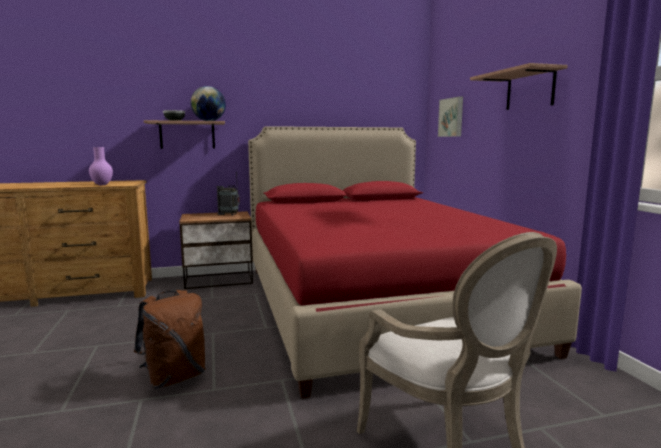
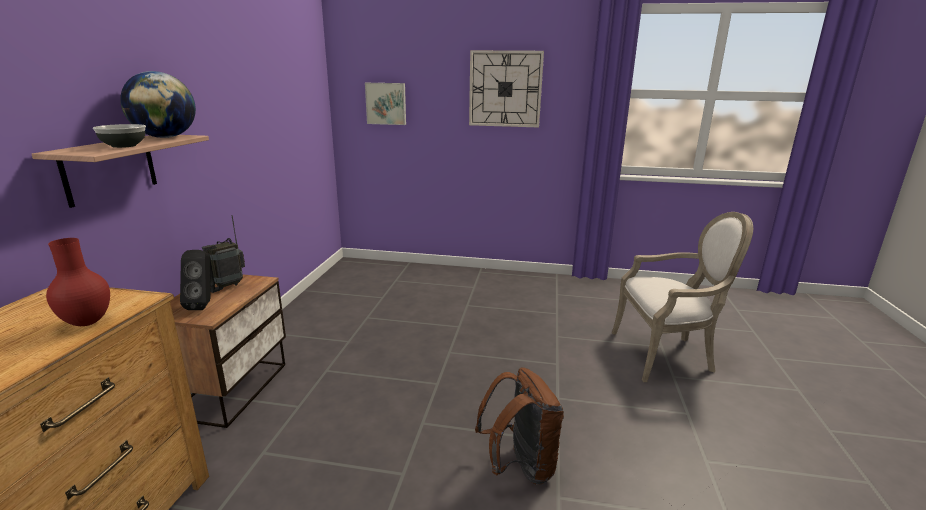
camera: 65 degrees left, 10 degrees up
(102, 185) = (88, 323): purple vase -> red vase
(202, 216) = (204, 305): none -> black speaker
(372, 304) = (435, 314): red bed -> none
(530, 90) = (505, 89): shelf -> wall clock

